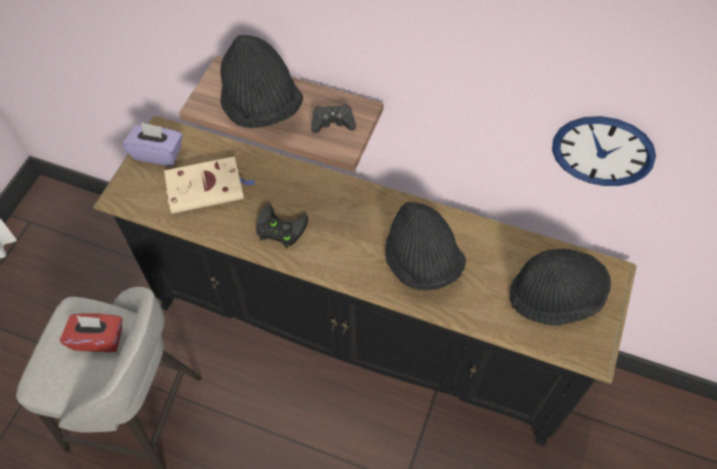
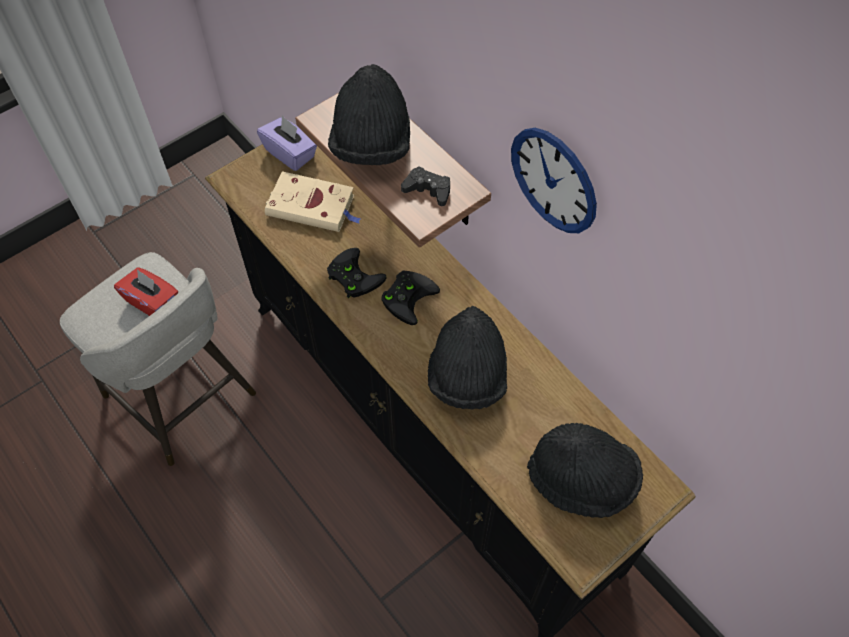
camera: 30 degrees right, 0 degrees up
(334, 223) = (408, 296): none -> black game controller
(602, 151) = (676, 344): wall clock -> wall clock (553, 180)

